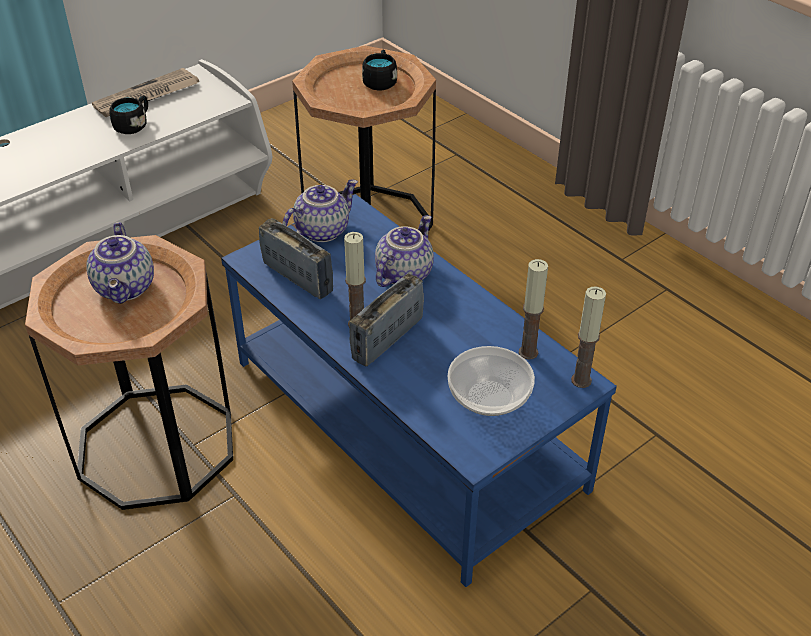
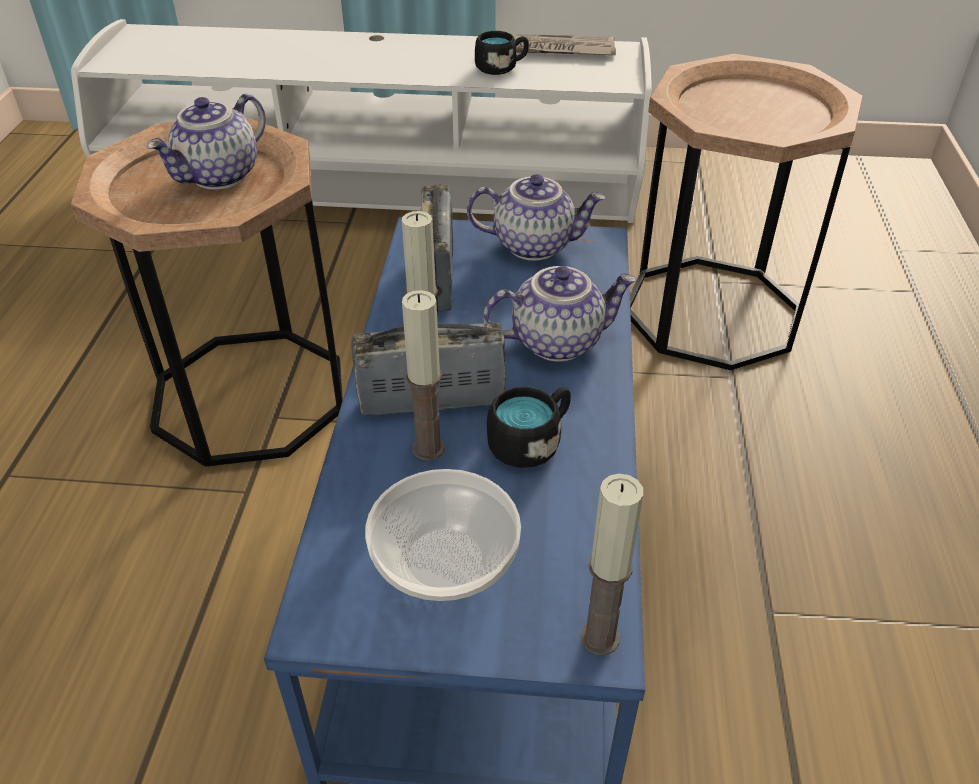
camera: 45 degrees right, 0 degrees up
(380, 81) = (784, 110): black mug -> black mug (531, 442)
(528, 352) = (578, 541): candle -> candle (428, 448)

